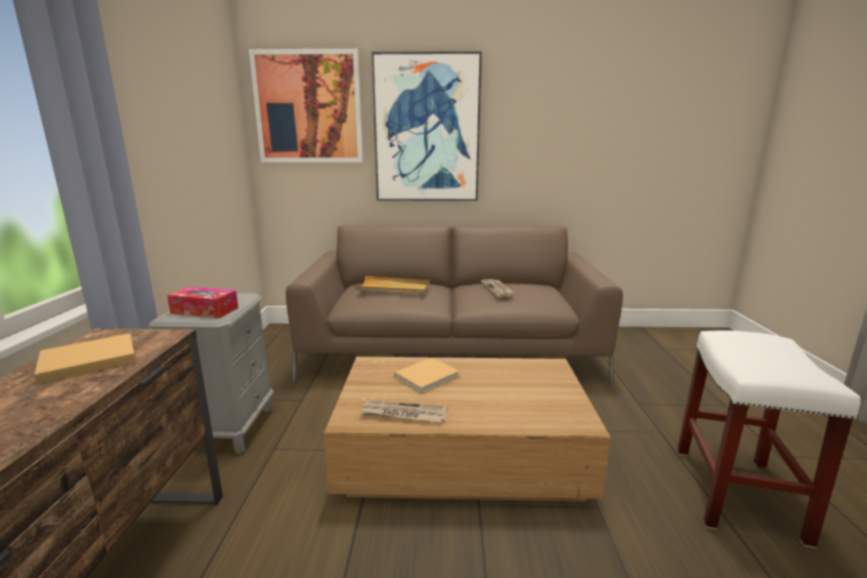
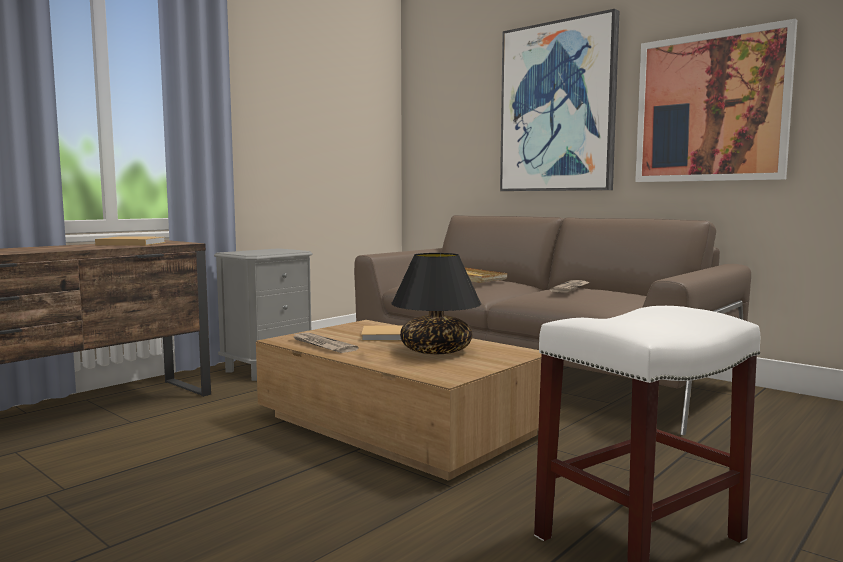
camera: 40 degrees right, 10 degrees down
(204, 310) = (256, 252): tissue box -> none
(308, 108) = (449, 97): picture -> picture (710, 108)
(502, 387) = (435, 351): none -> black table lamp

